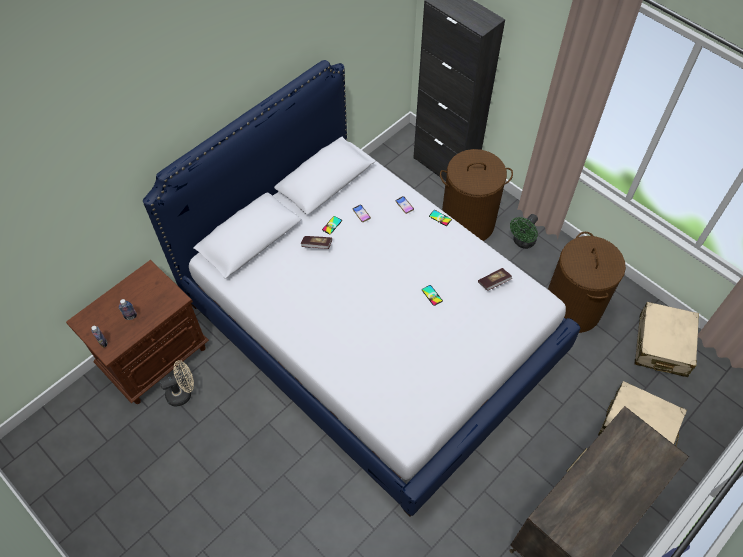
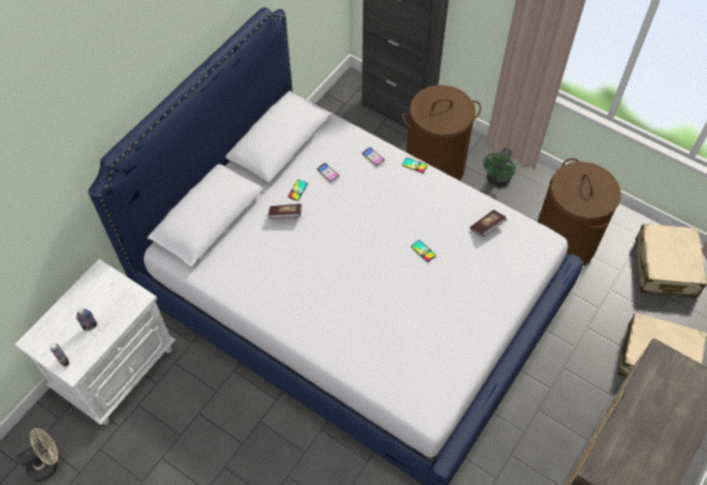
camera: 10 degrees left, 0 degrees up
(156, 357) = (117, 368): brown nightstand -> white nightstand
(183, 393) = (156, 403): beige fan -> beige fan (47, 463)

